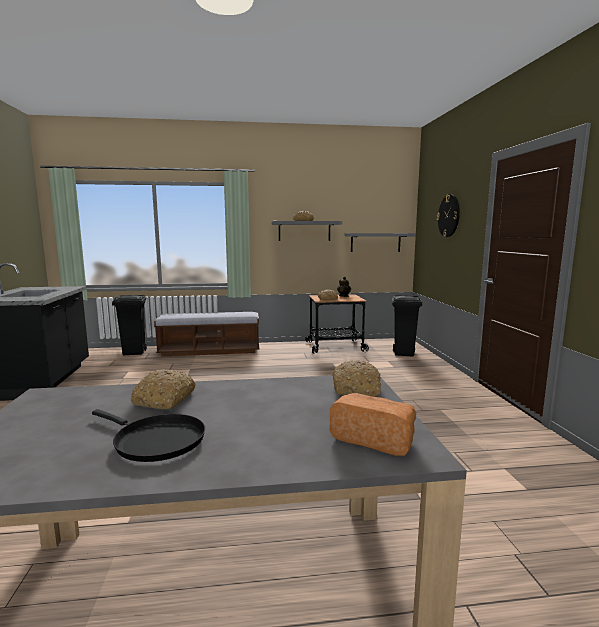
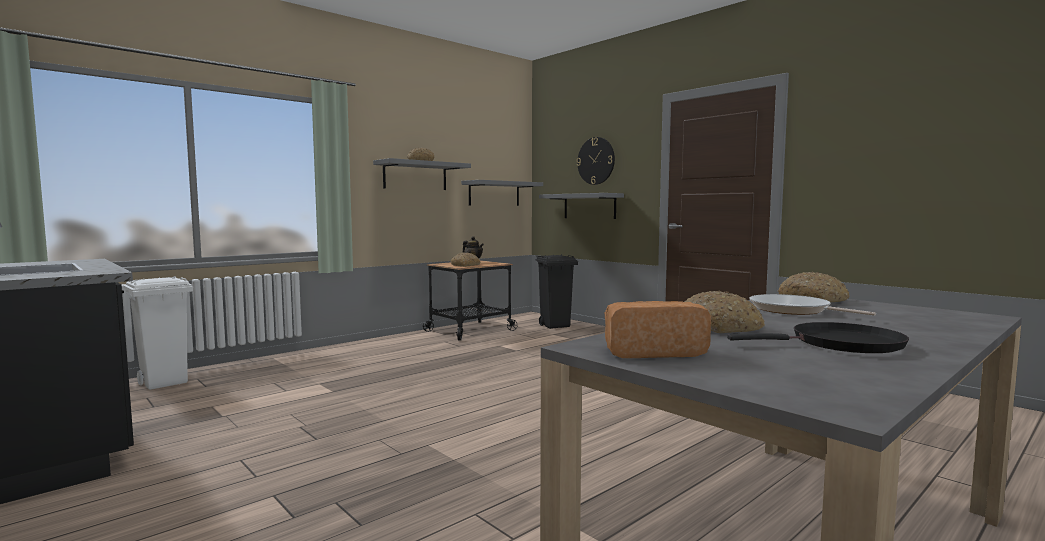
camera: 35 degrees left, 5 degrees down
(134, 352) = (165, 383): black trash can -> white trash can
(210, 351) = (304, 360): bench -> none
(284, 396) = (793, 310): none -> frying pan
(374, 439) = (937, 316): bread -> bread (651, 351)
(443, 255) = (589, 206): none -> grey shelf

